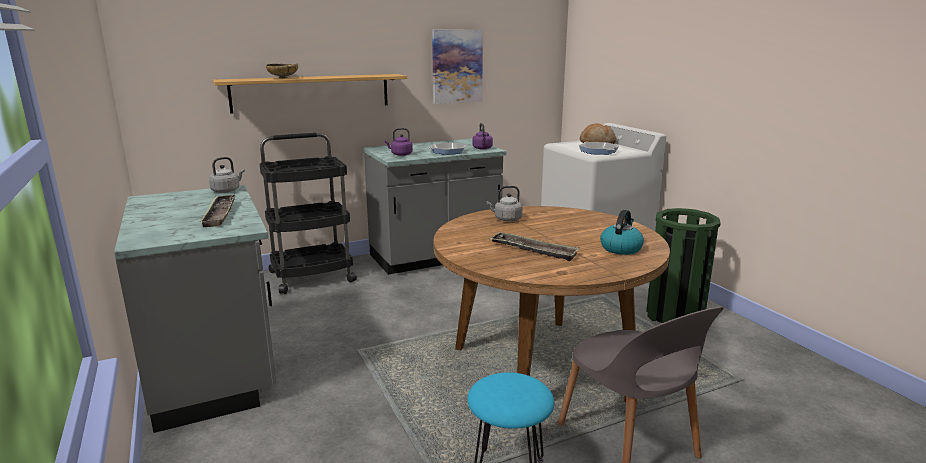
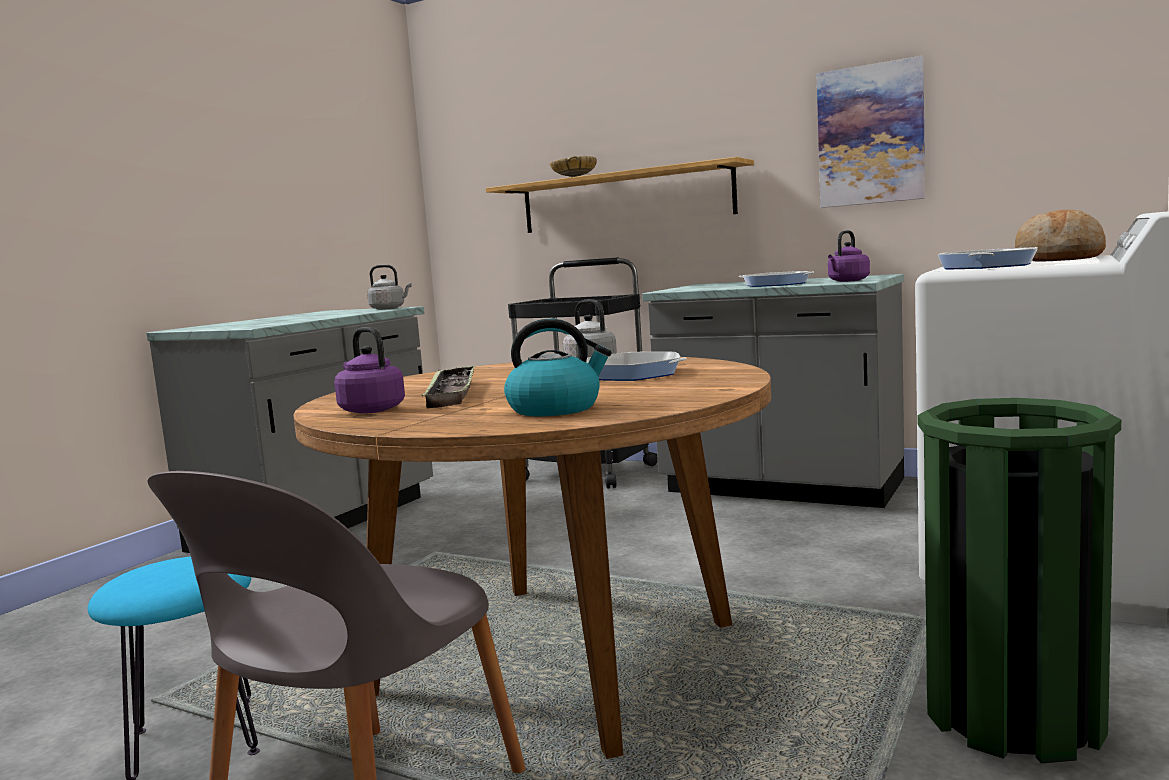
camera: 55 degrees right, 10 degrees down
(220, 214) = (297, 319): tray -> none
(400, 154) = (695, 287): purple kettle -> purple kettle (370, 410)
(555, 222) = (632, 374): none -> frying pan

